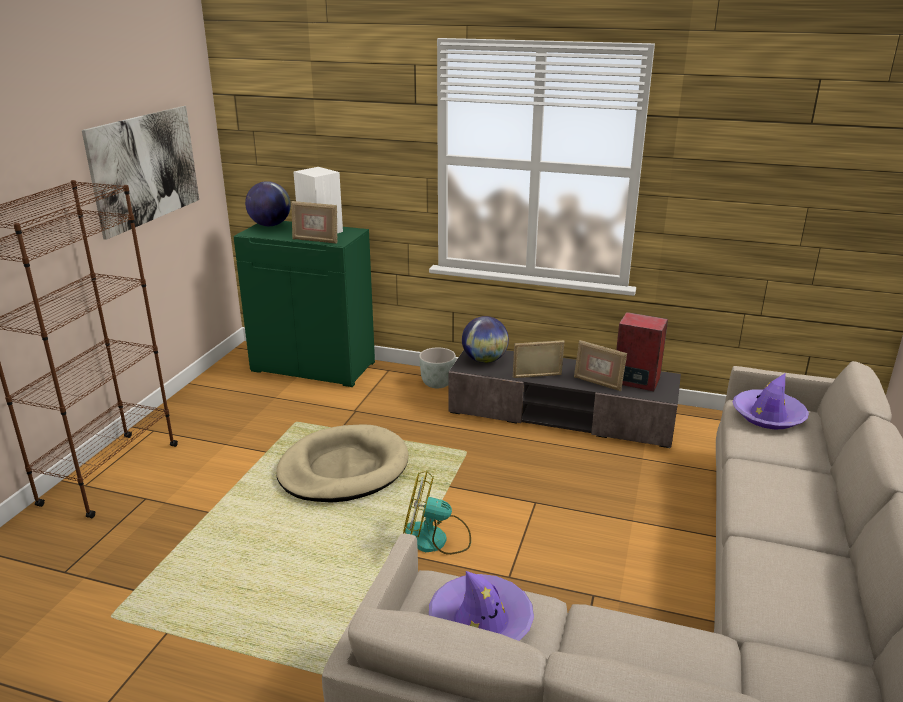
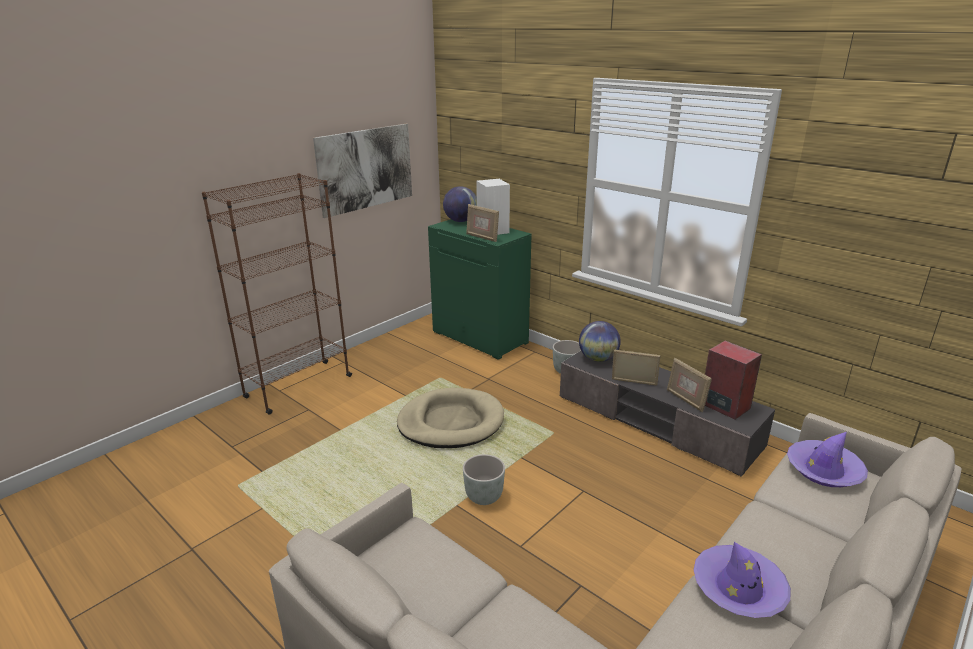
camera: 25 degrees right, 0 degrees up
(436, 539) = (483, 497): fan -> grey planter
(480, 621) = (422, 572): purple hat -> purple hat (739, 588)

